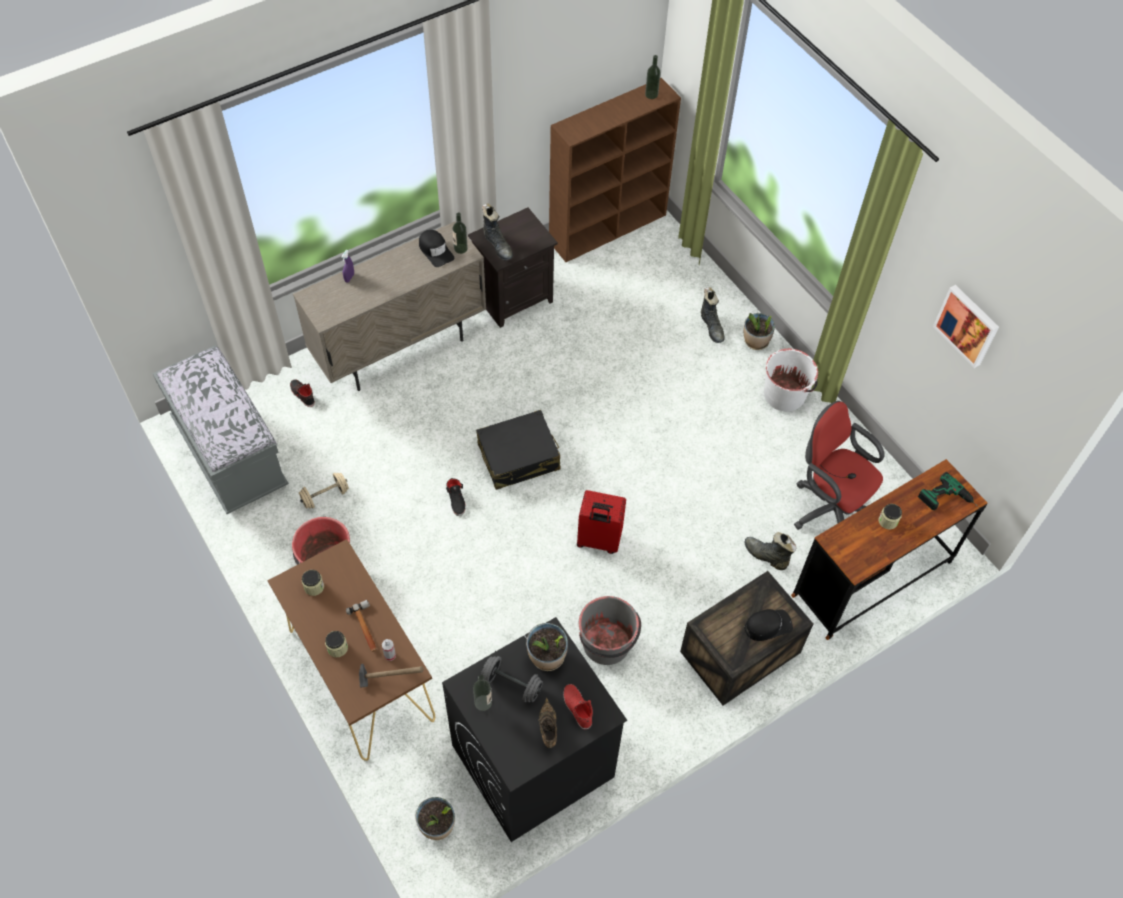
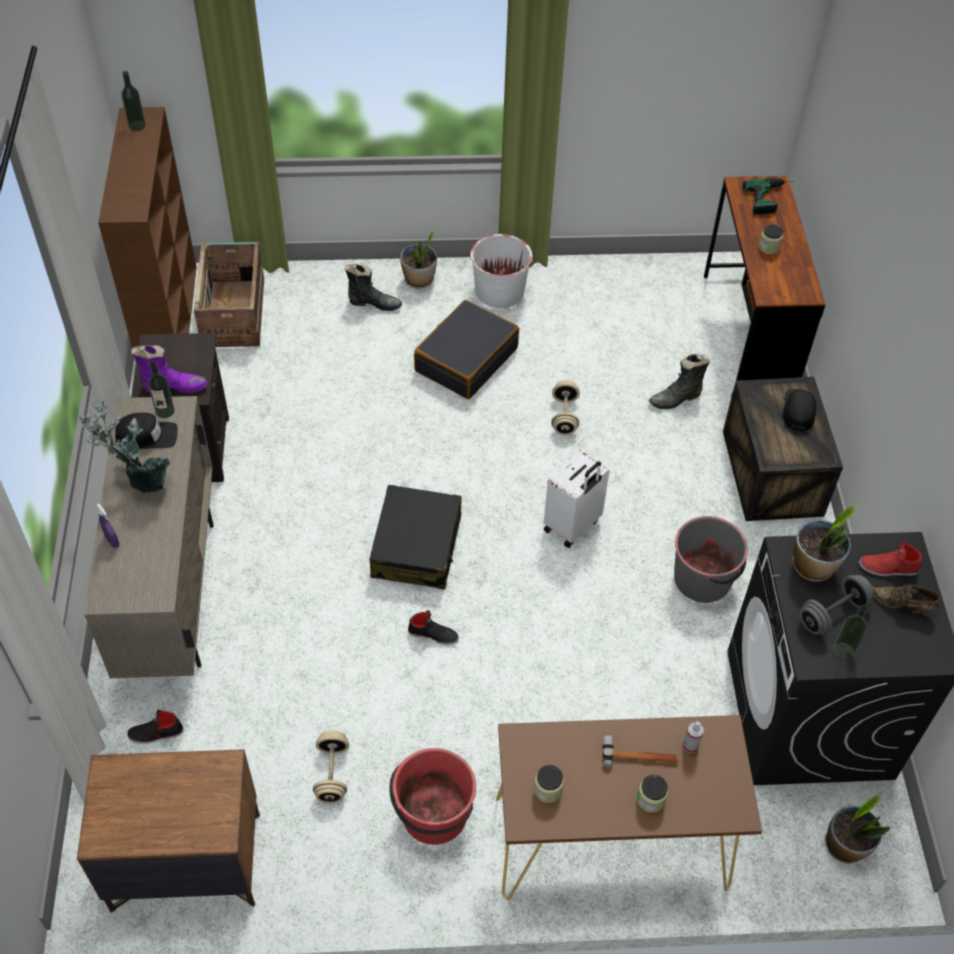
camera: 60 degrees left, 5 degrees down
(230, 454) = (185, 862): grey bench -> brown nightstand
(389, 681) = (725, 761): hammer -> none
(399, 266) = (139, 481): none -> potted plant
(498, 246) = (173, 386): black boot -> purple boot
(598, 541) = (573, 526): red suitcase -> white suitcase
(642, 256) = (234, 312): none -> crate
(695, 491) = (564, 416): none -> beige dumbbell
(702, 406) = (466, 359): none -> black suitcase
(828, 508) = (651, 326): red office chair -> none
(967, 325) = (673, 36): picture -> none

